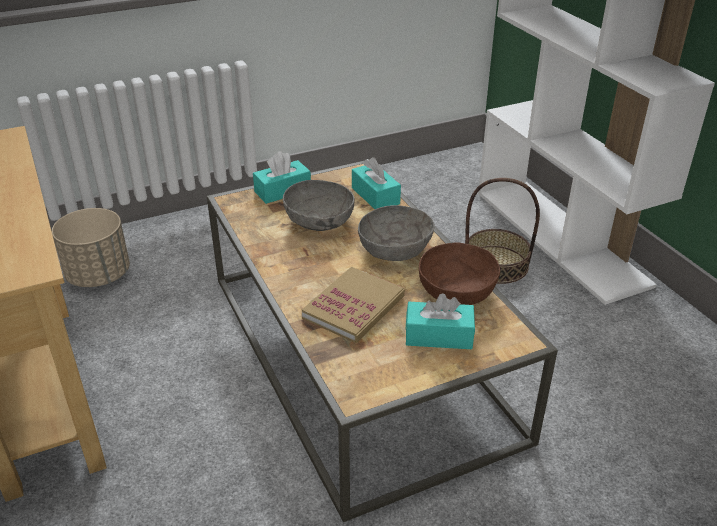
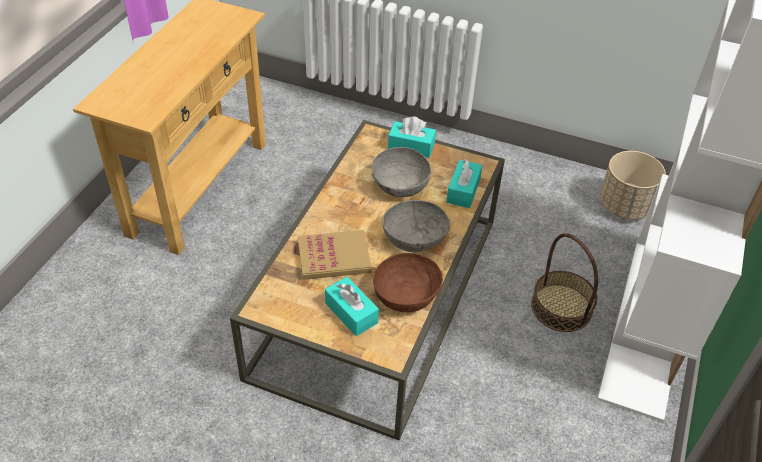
camera: 45 degrees right, 10 degrees up
(99, 275) = (306, 132): beige planter -> beige planter (624, 206)

